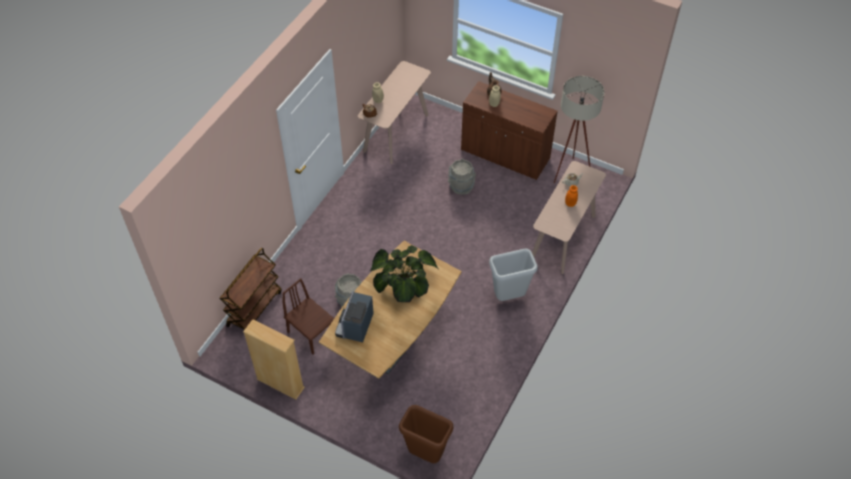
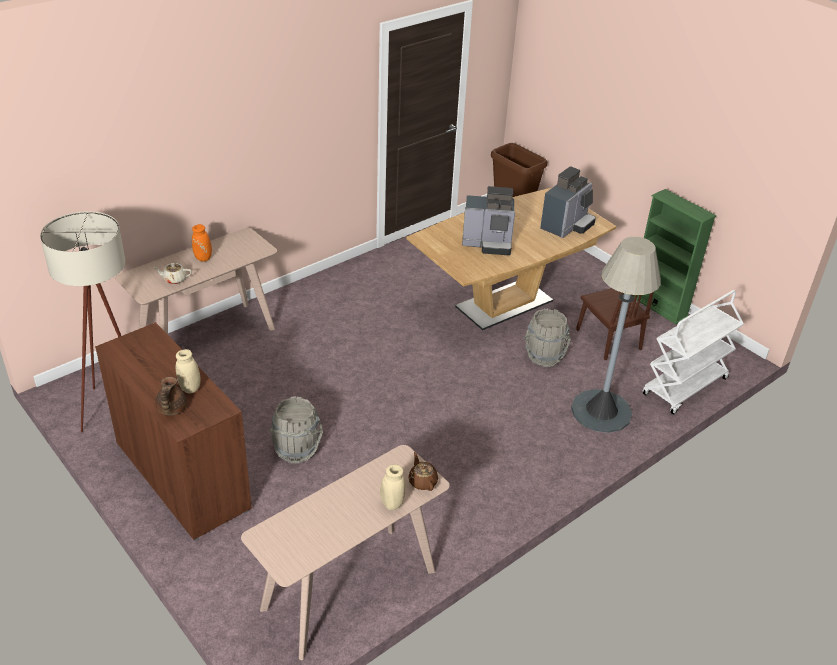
camera: 160 degrees left, 15 degrees down
(254, 308) = (685, 387): brown cart -> white cart
(280, 383) = (658, 306): beige bookcase -> green bookcase
(304, 269) = (601, 411): none -> grey floor lamp
(403, 284) = (488, 243): potted plant -> coffee machine
(509, 297) = (334, 302): grey trash can -> none

